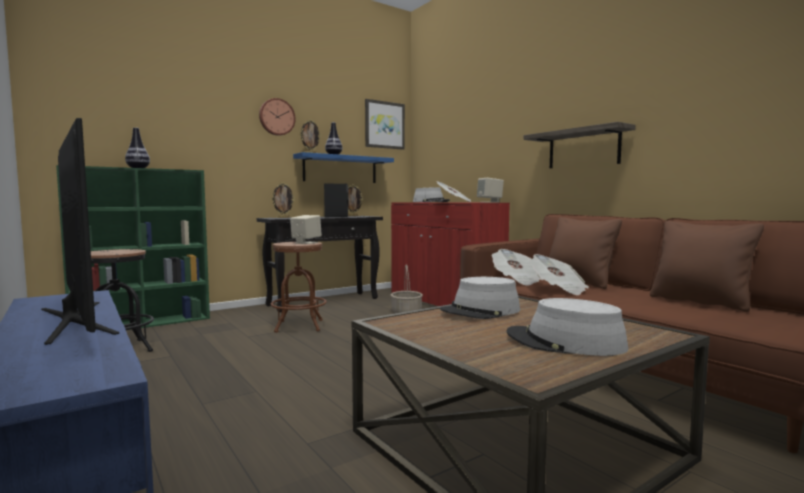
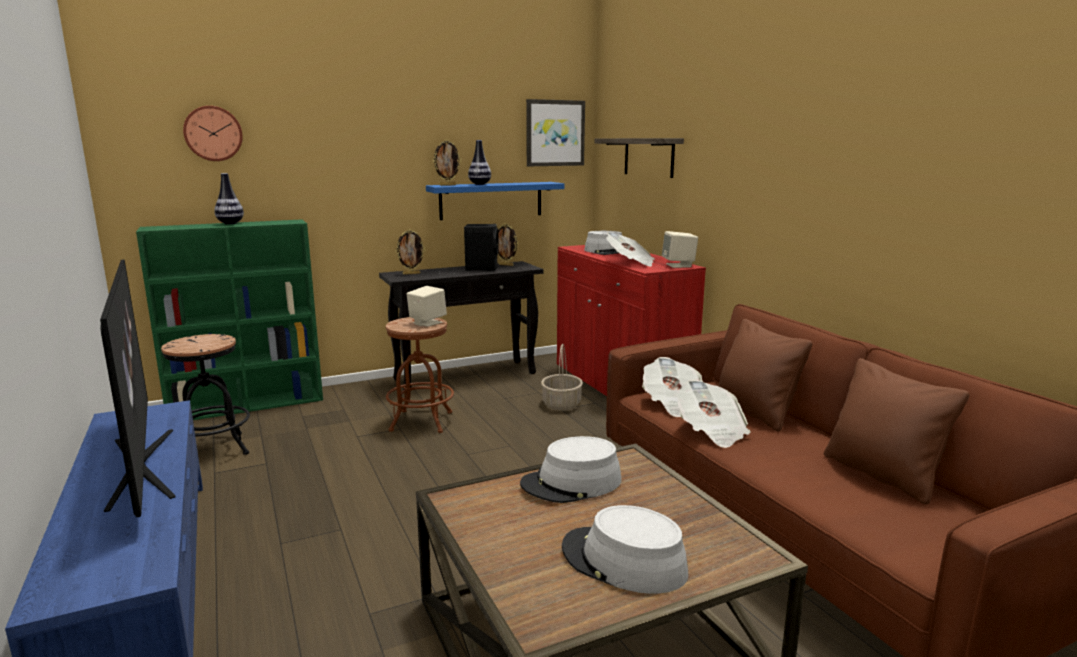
camera: 10 degrees right, 10 degrees up
(276, 117) = (402, 138): wall clock -> wall clock (213, 133)
(583, 148) = (798, 213): shelf -> shelf (648, 157)

